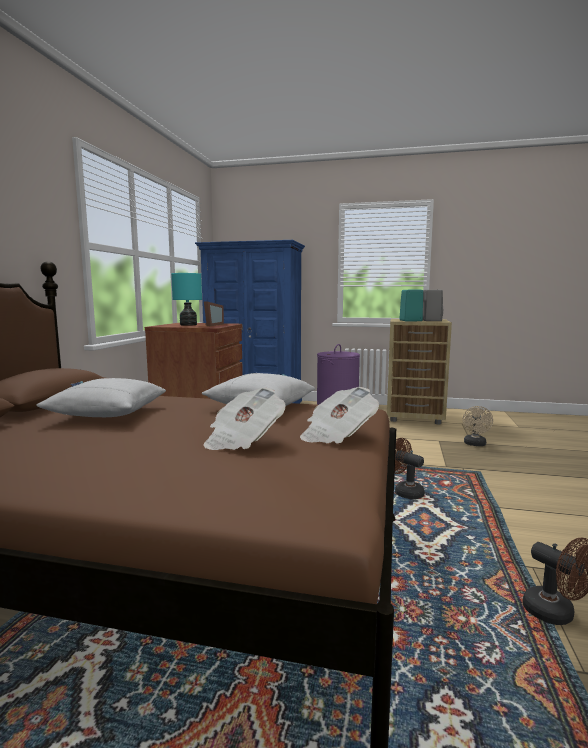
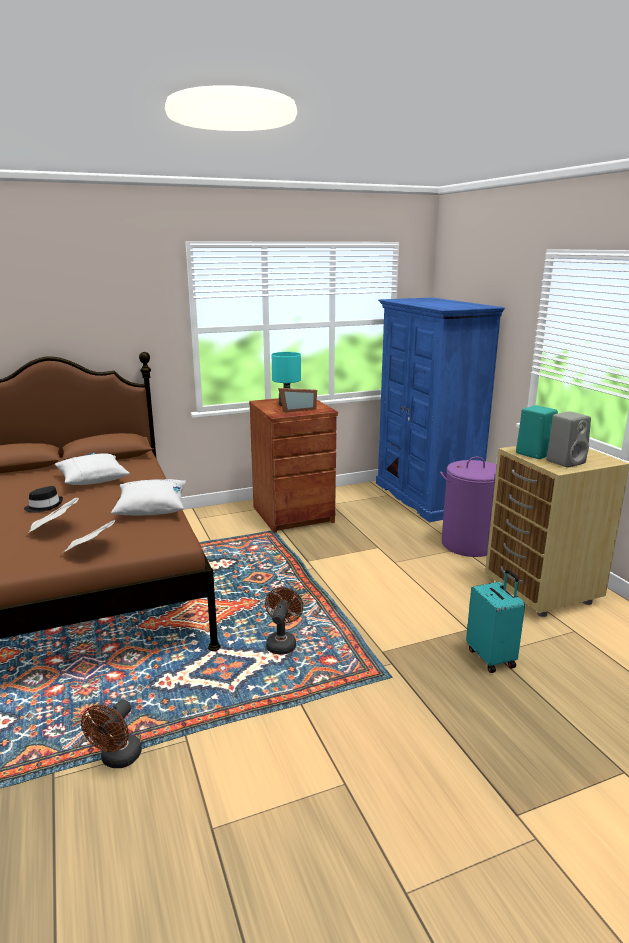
camera: 55 degrees right, 10 degrees up
(148, 438) = (44, 506): none -> black hat
(475, 444) = (492, 657): beige fan -> turquoise suitcase

